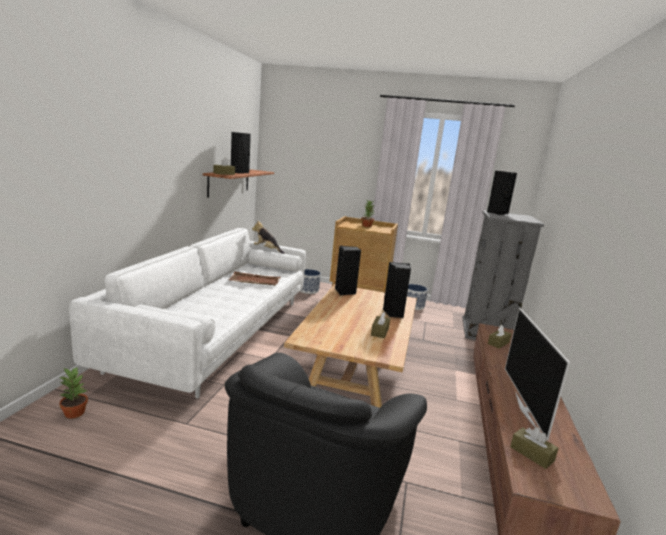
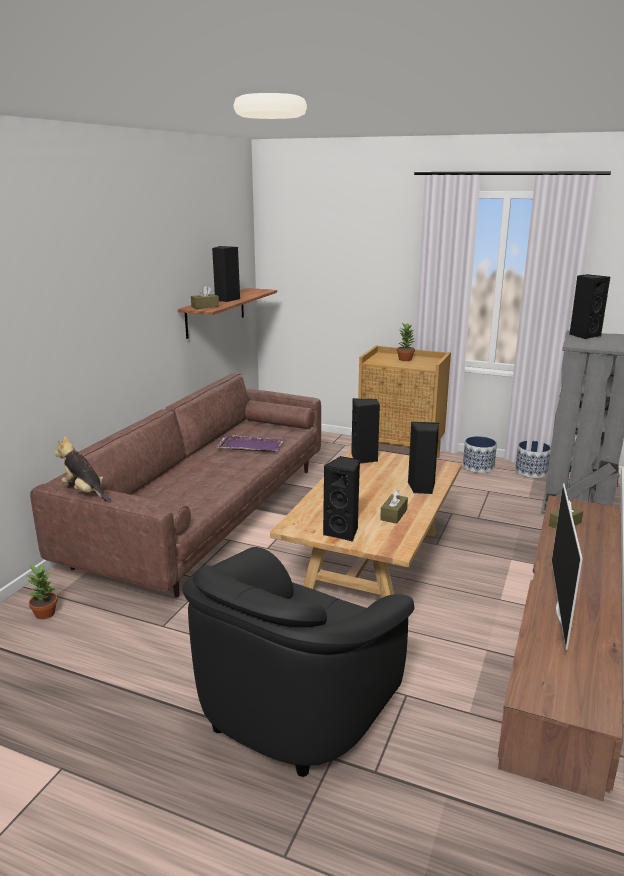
camera: 10 degrees right, 5 degrees up
(217, 331) = (206, 513): white sofa -> brown sofa
(254, 280) = (250, 446): brown tray -> purple tray
(267, 250) = (269, 401): plush toy -> plush toy (85, 492)
(308, 290) = (332, 450): planter -> planter (531, 472)
(344, 344) = (343, 532): none -> black speaker
(532, 454) = (546, 665): brown tissue box -> none

